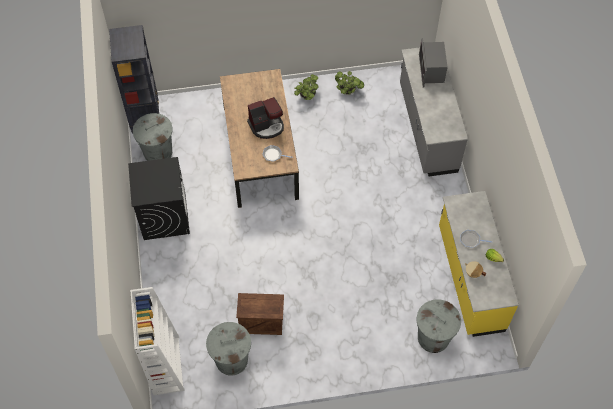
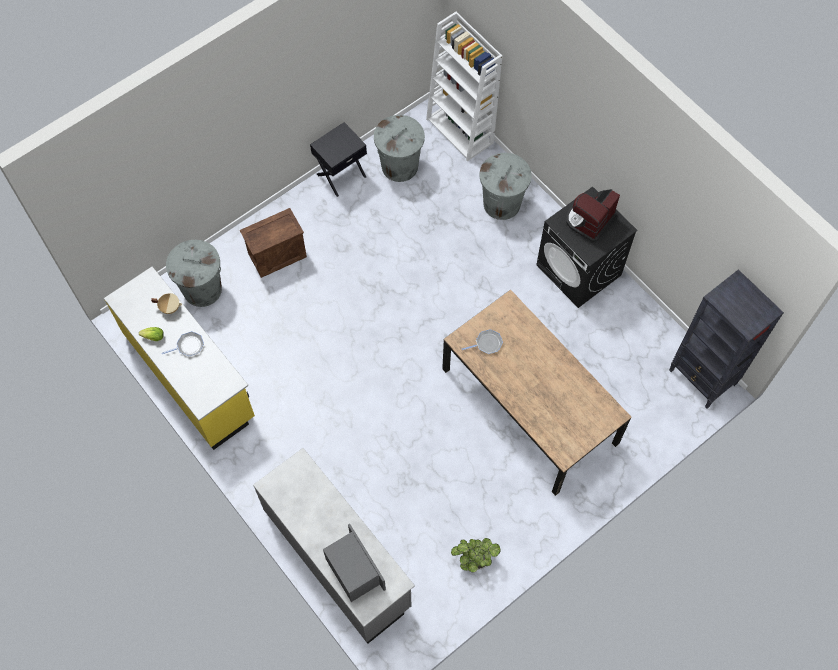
camera: 150 degrees right, 5 degrees up
(158, 152) = (648, 339): grey trash can -> grey trash can (502, 203)
(261, 322) = (394, 214): crate -> crate (277, 254)
(267, 126) = (521, 377): coffee machine -> coffee machine (589, 220)
(280, 377) = (341, 175): none -> black nightstand
(306, 97) = (525, 519): potted plant -> none

